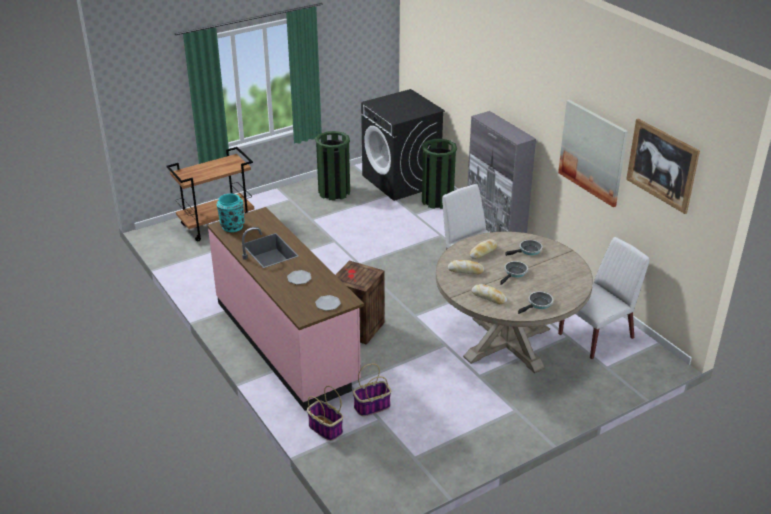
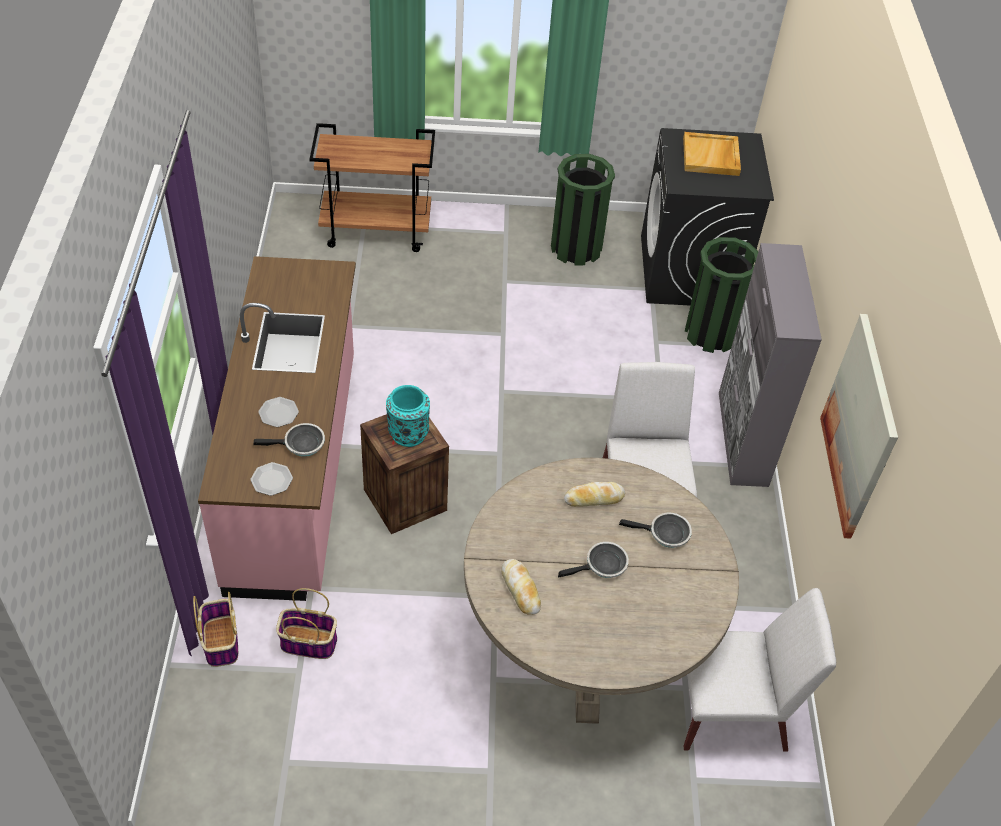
camera: 30 degrees right, 15 degrees up
(232, 226) = (280, 275): turquoise vase -> turquoise vase (408, 433)
(398, 104) = (711, 157): none -> beige tray
(465, 270) = (534, 519): bread -> none
(538, 304) = (582, 646): frying pan -> frying pan (301, 444)
(662, 165) = (909, 538): picture -> none

